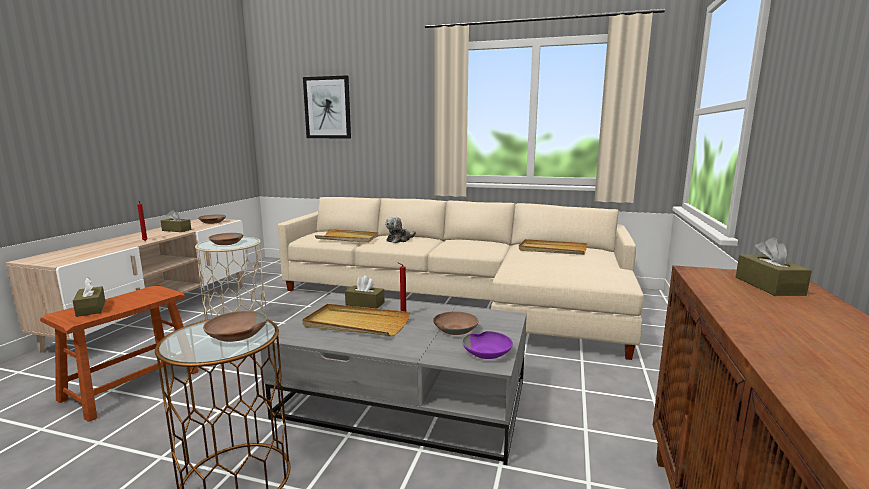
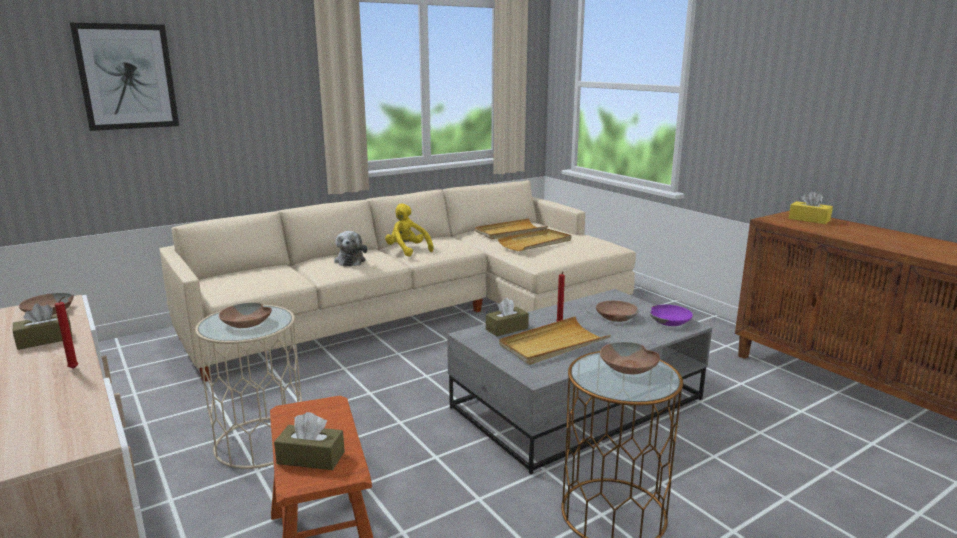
camera: 50 degrees left, 5 degrees up
(347, 238) = (286, 276): beige tray -> beige tray (536, 243)
(448, 243) = (407, 250): none -> yellow plush toy
(768, 286) = (809, 219): brown tissue box -> yellow tissue box

